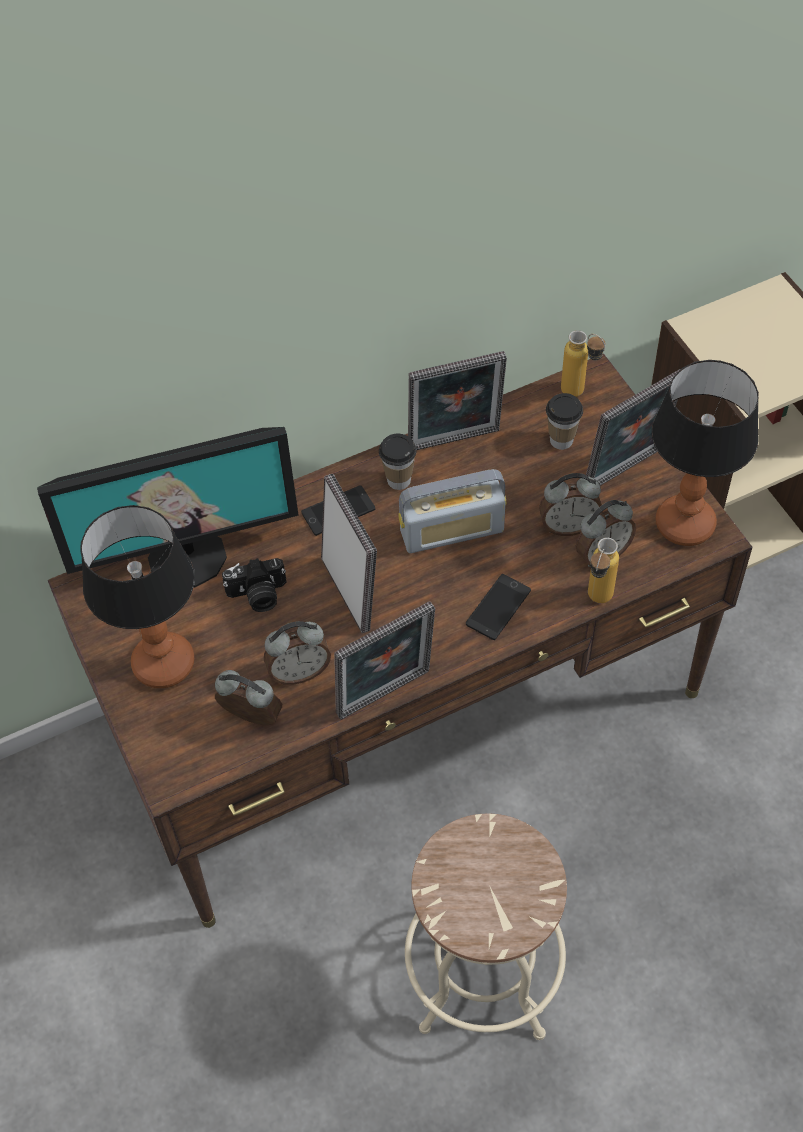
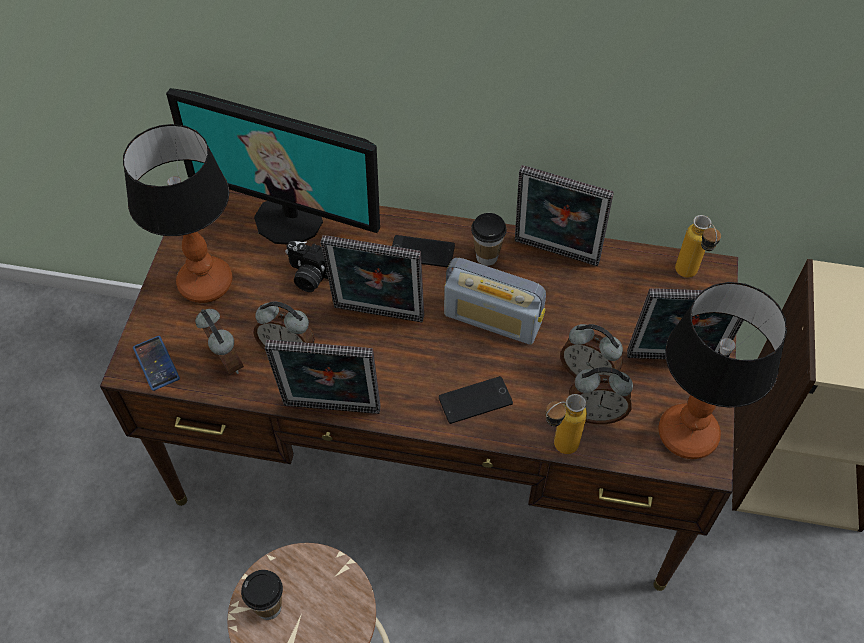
camera: 35 degrees right, 0 degrees up
(188, 763) = (156, 363): none -> phone
(351, 592) = (377, 316): picture frame -> picture frame turned 90 degrees clockwise
(561, 440) = (641, 303): cup -> cup (269, 607)

